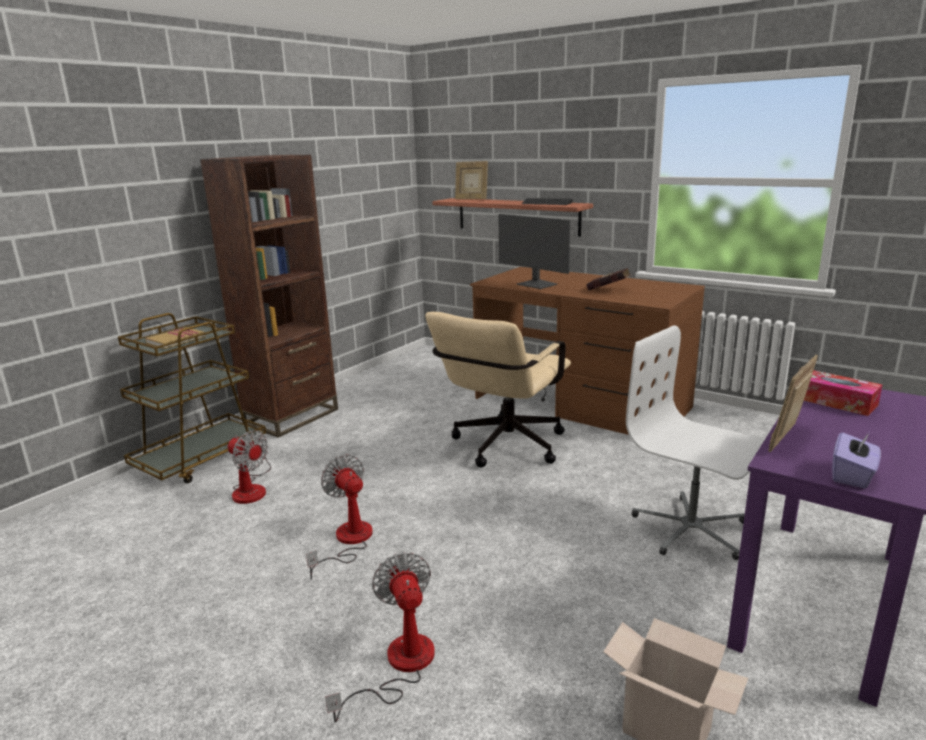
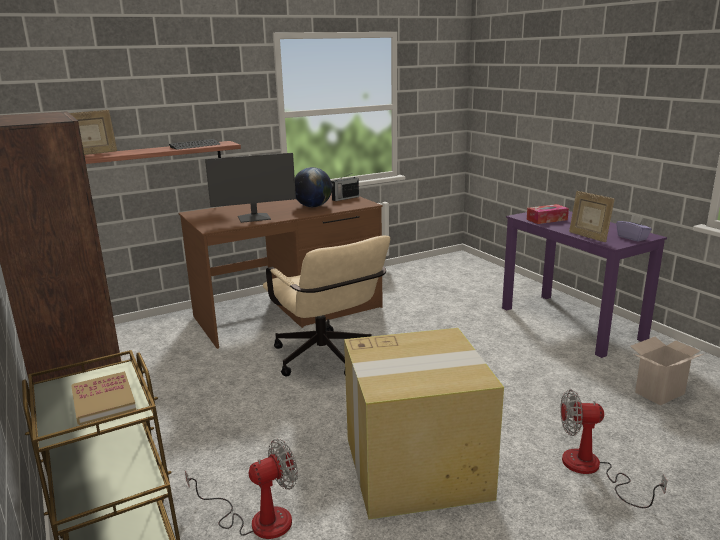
camera: 65 degrees left, 0 degrees up
(347, 541) = (418, 467): fan -> cardboard box
(609, 290) = (313, 206): red book -> globe
(665, 293) = (345, 198): none -> radio
(690, 529) = (492, 331): white office chair -> none

